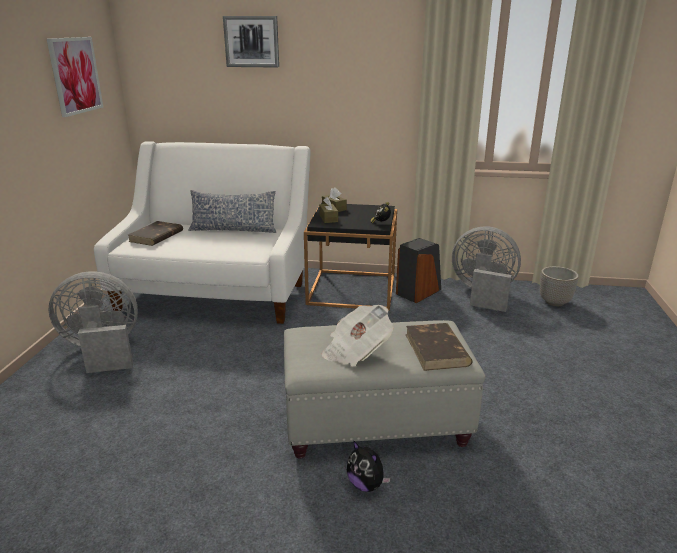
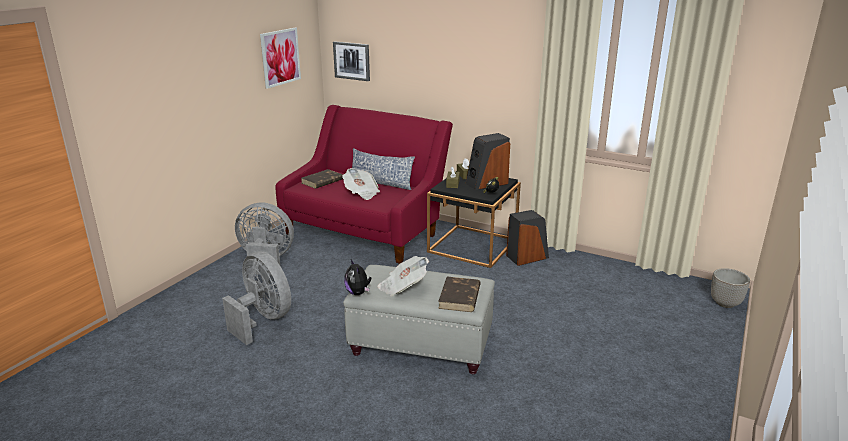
camera: 20 degrees right, 0 degrees up
(216, 292) = (365, 231): white sofa -> red sofa
(217, 243) = (361, 193): none -> newspaper
(251, 41) = (414, 34): picture -> picture (352, 61)
(365, 213) = (486, 183): none -> speaker
(366, 484) = (387, 380): plush toy -> plush toy (358, 293)
(482, 294) = (583, 267): grey fan -> grey fan (263, 320)
(555, 302) = (644, 286): planter -> planter (725, 303)

